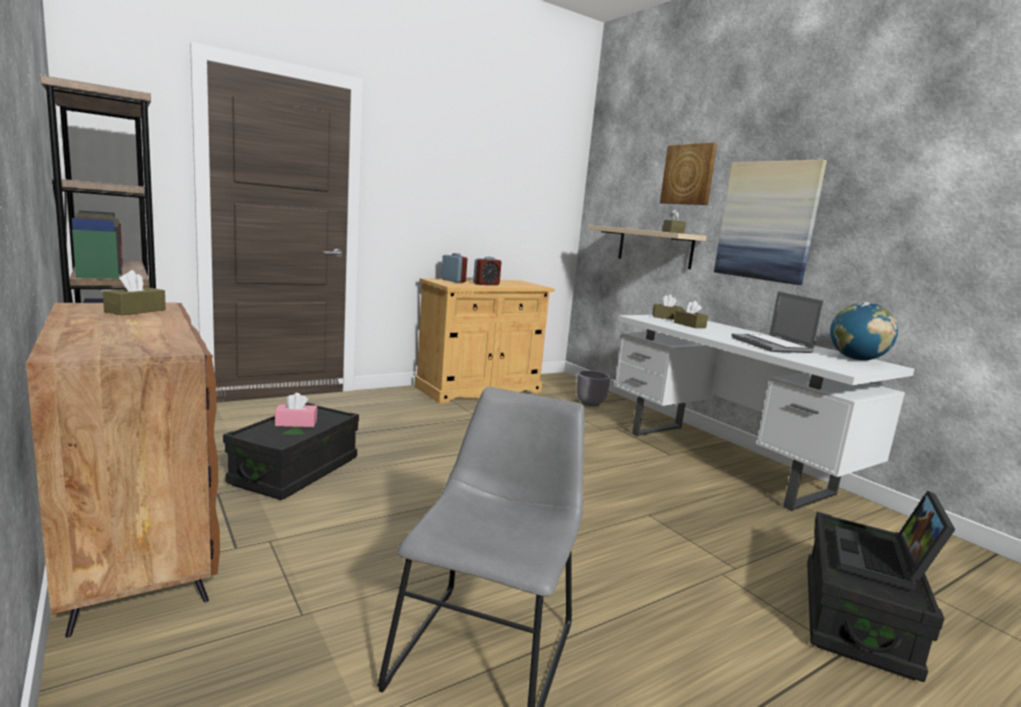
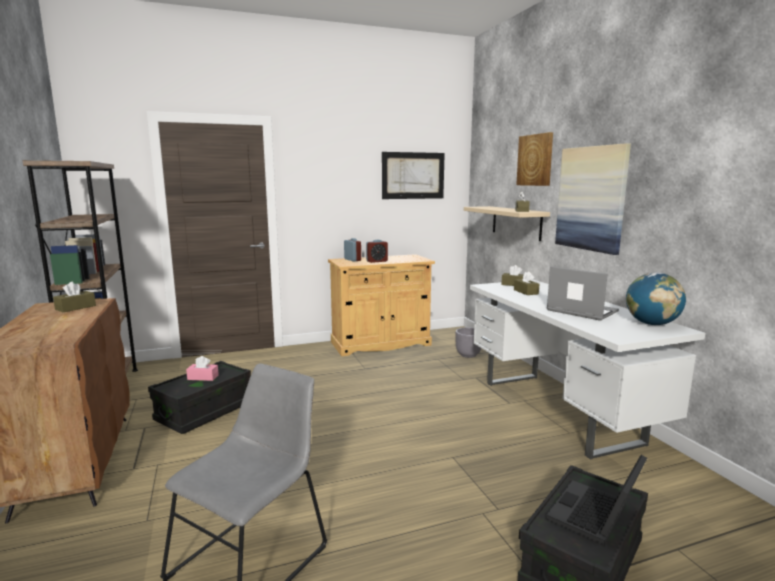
camera: 15 degrees right, 0 degrees up
(525, 182) = (413, 175): none -> picture
(772, 345) = (580, 311): laptop -> laptop turned 135 degrees clockwise

